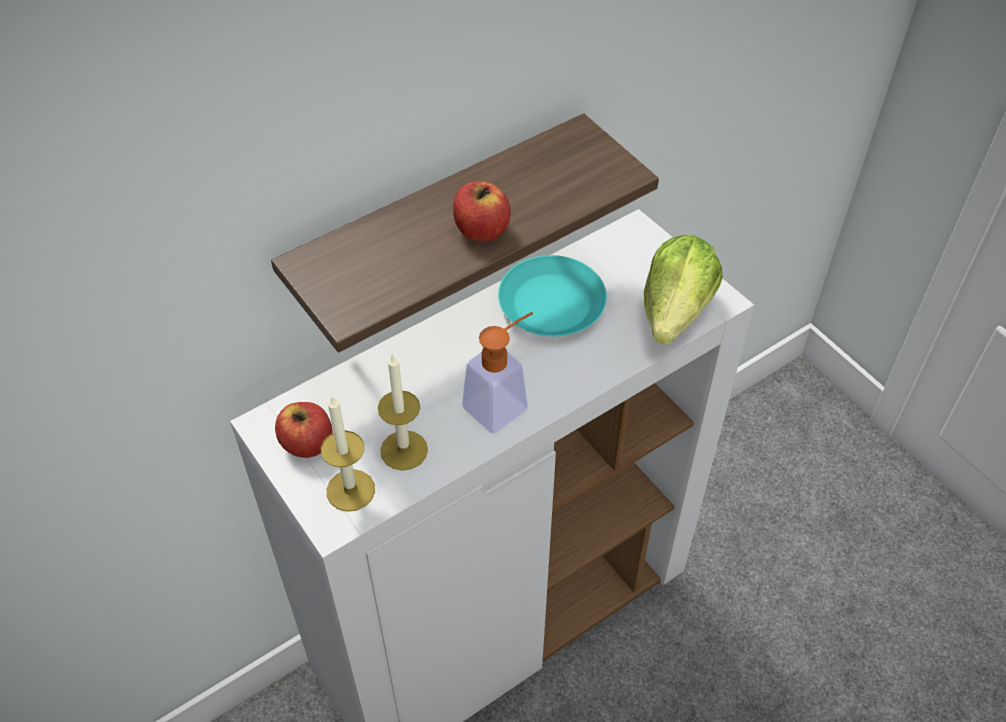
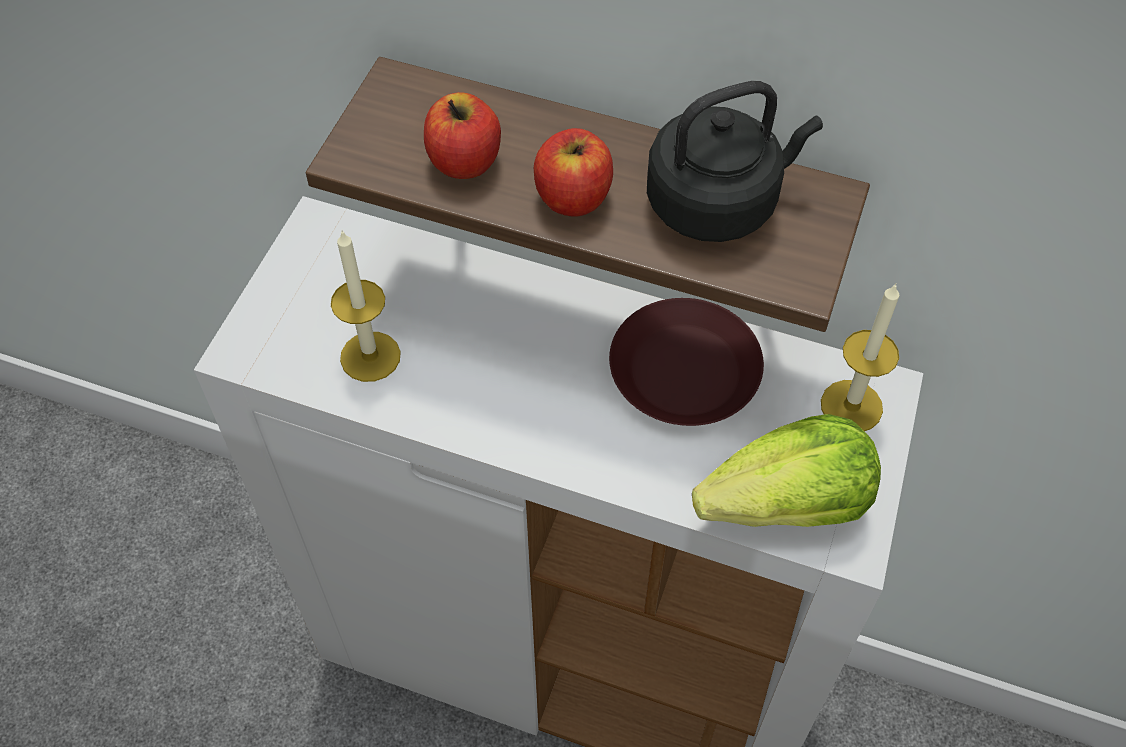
camera: 55 degrees right, 5 degrees up
(307, 443) = (319, 272): apple -> apple (464, 161)
(350, 490) = (287, 342): candle -> candle (851, 406)
(503, 403) = (502, 408): soap dispenser -> none
(542, 174) = (718, 202): none -> black kettle
(551, 303) = (685, 369): turquoise plate -> brown plate

